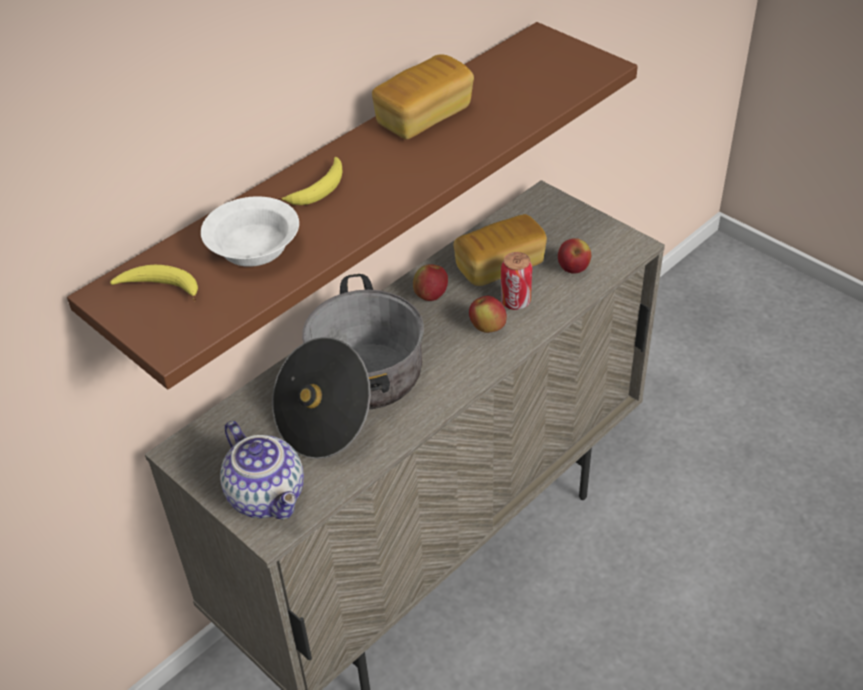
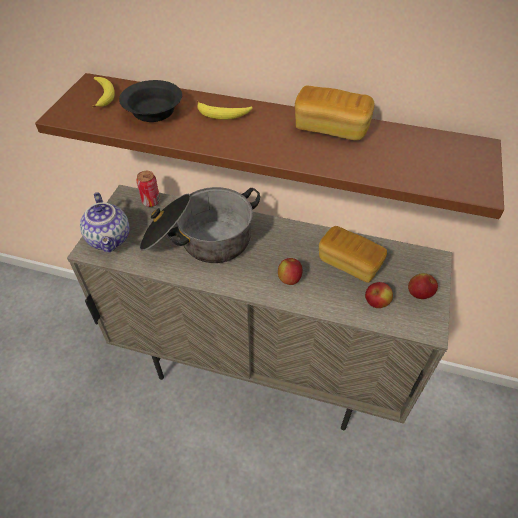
camera: 60 degrees right, 5 degrees up
(252, 249) = (152, 112): white bowl -> black bowl
(269, 495) = (110, 239): teapot -> teapot turned 45 degrees counterclockwise
(431, 295) = (299, 241): apple -> apple (419, 294)
(515, 302) = (322, 284): can -> can (151, 202)

